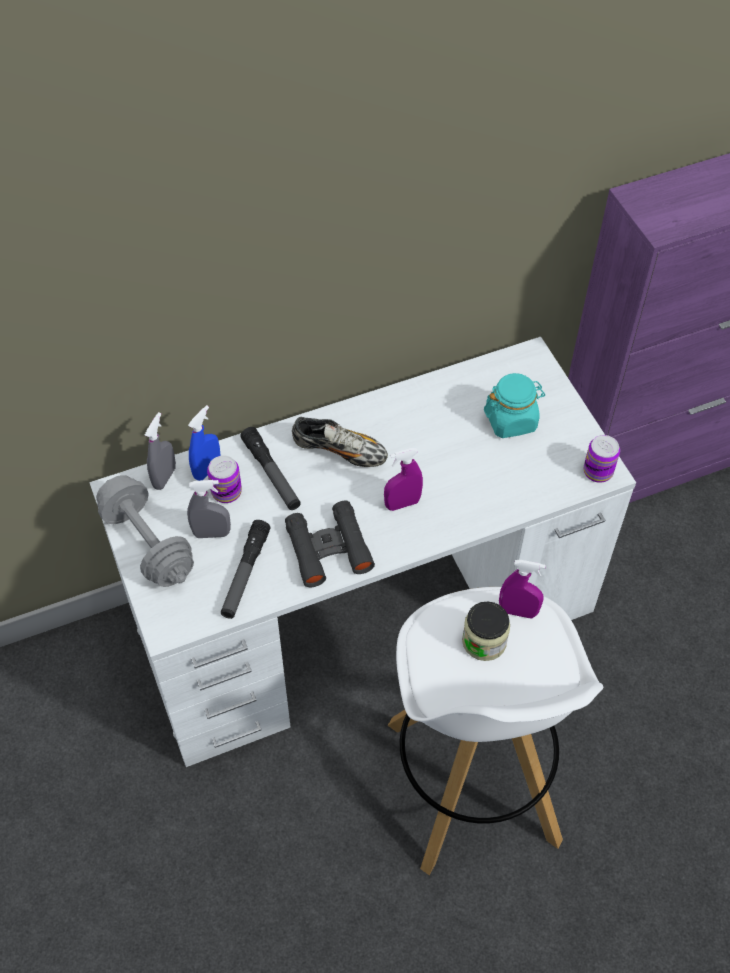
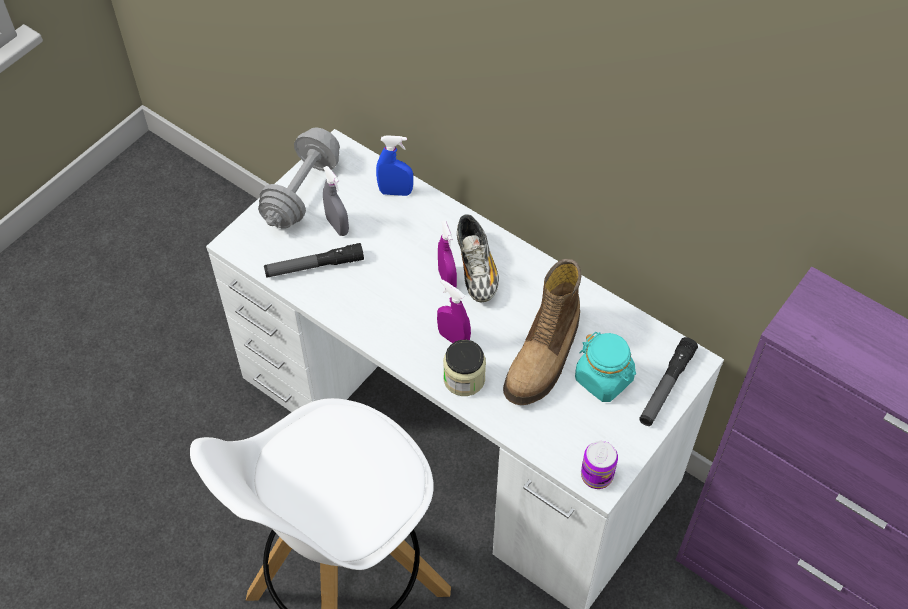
camera: 60 degrees right, 0 degrees up
(164, 477) = (369, 170): grey spray bottle -> none
(226, 492) = (383, 215): can -> none
(271, 473) = (421, 235): flashlight -> flashlight (666, 386)
(328, 548) = (373, 309): black binoculars -> none
(463, 449) = (544, 357): none -> boot
(484, 641) = (351, 463): jar -> jar (464, 379)
(518, 611) = (397, 475): purple spray bottle -> purple spray bottle (447, 280)

